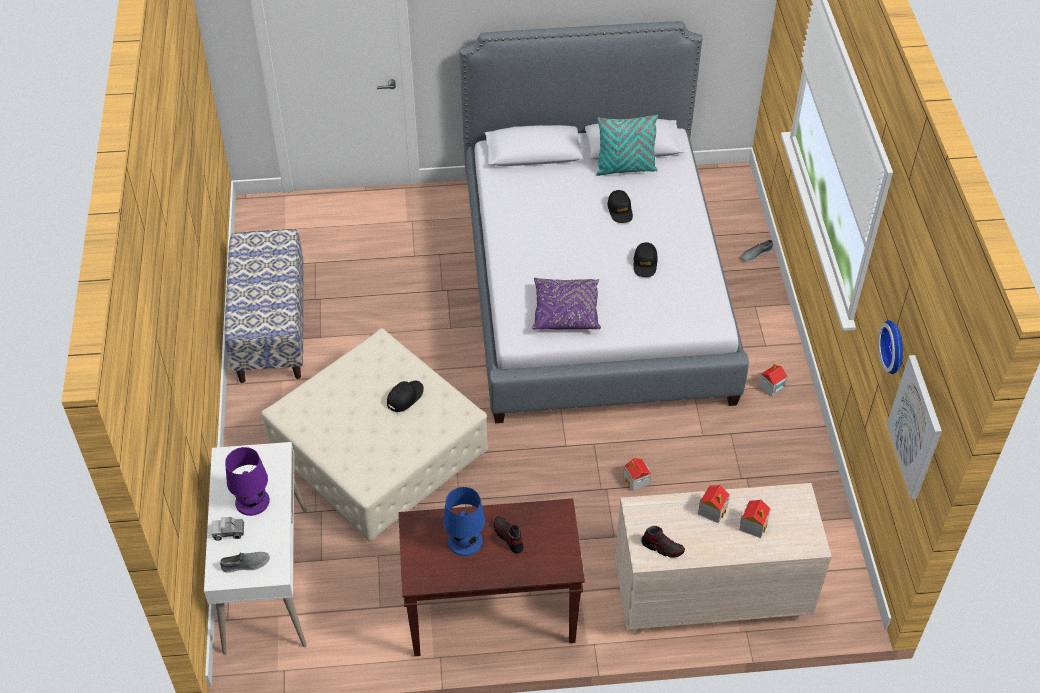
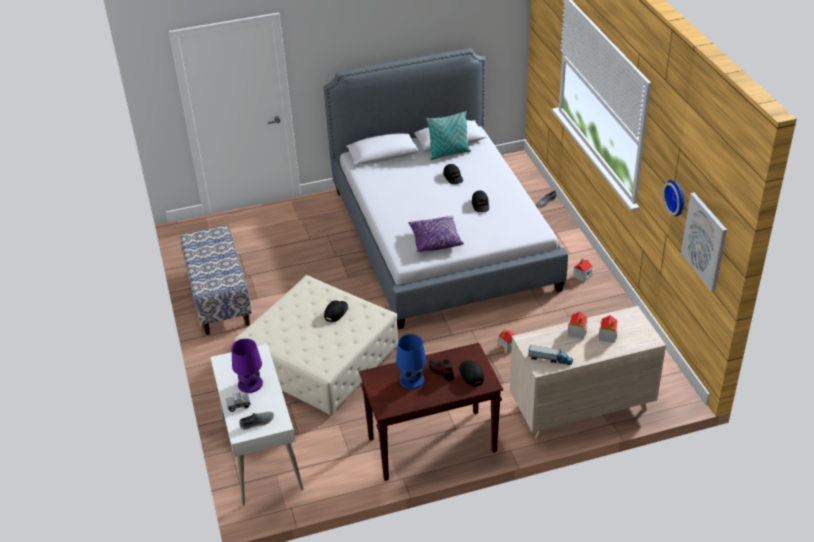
camera: 10 degrees left, 10 degrees down
(547, 549) = (471, 374): none -> black cap
(662, 547) = (550, 359): shoe -> toy truck

